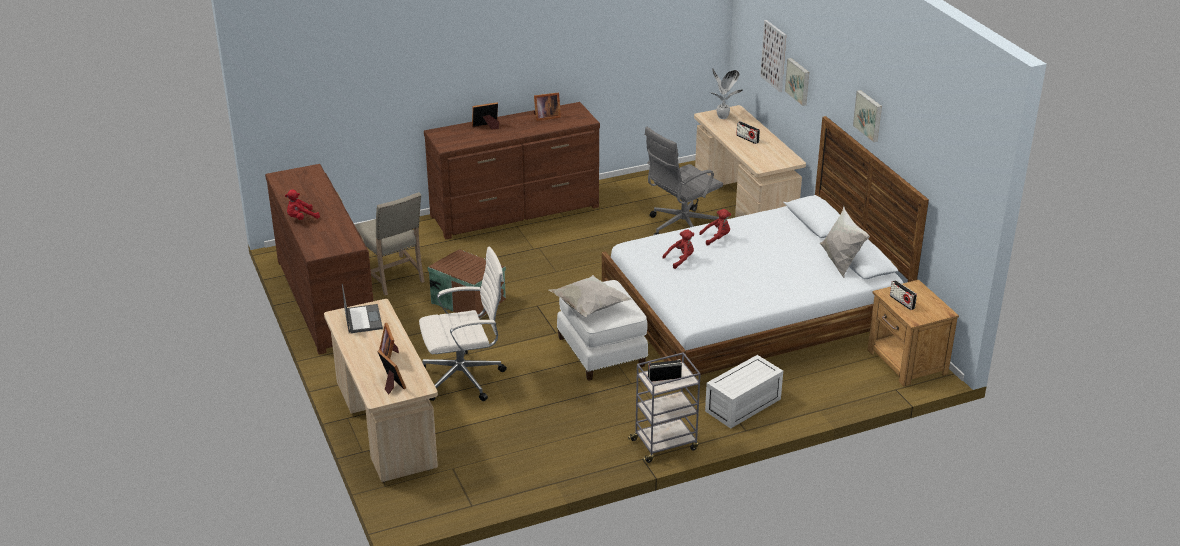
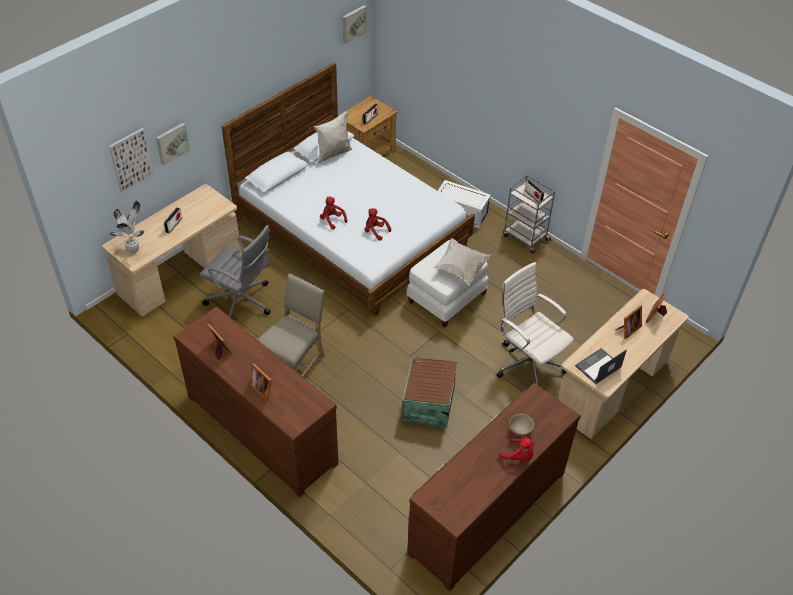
camera: 115 degrees left, 15 degrees up
(325, 226) = (520, 430): none -> beige bowl
(392, 276) = (422, 476): beige chair -> beige chair (294, 363)
(869, 115) = (259, 78): picture -> picture (353, 24)

